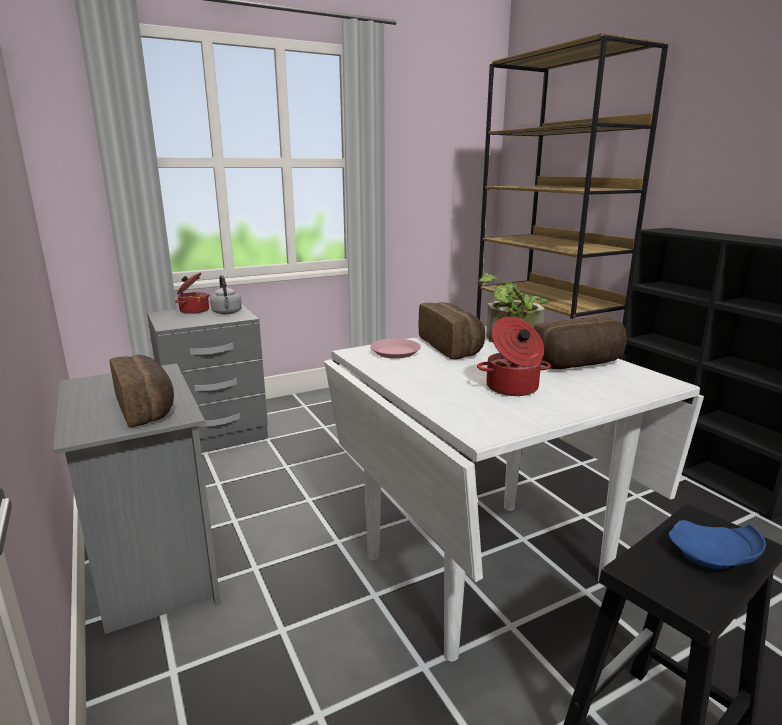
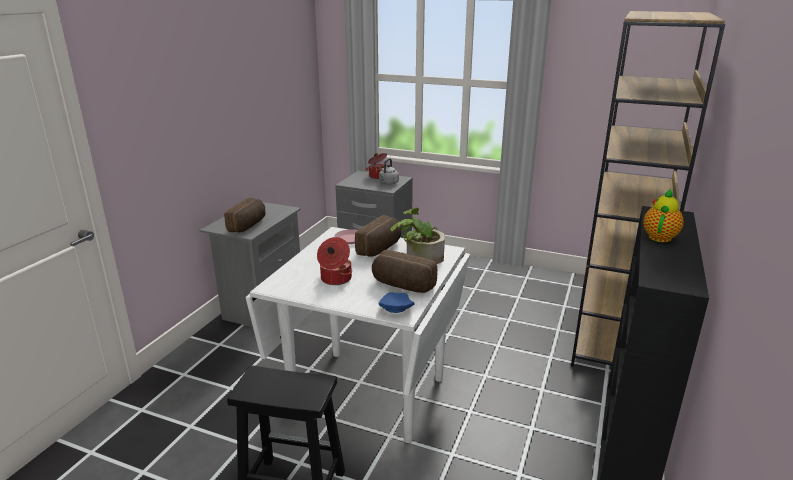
camera: 50 degrees right, 5 degrees up
(713, 558) = (287, 391): blue plate -> blue plate (395, 309)
(721, 236) = (660, 236): none -> teapot

